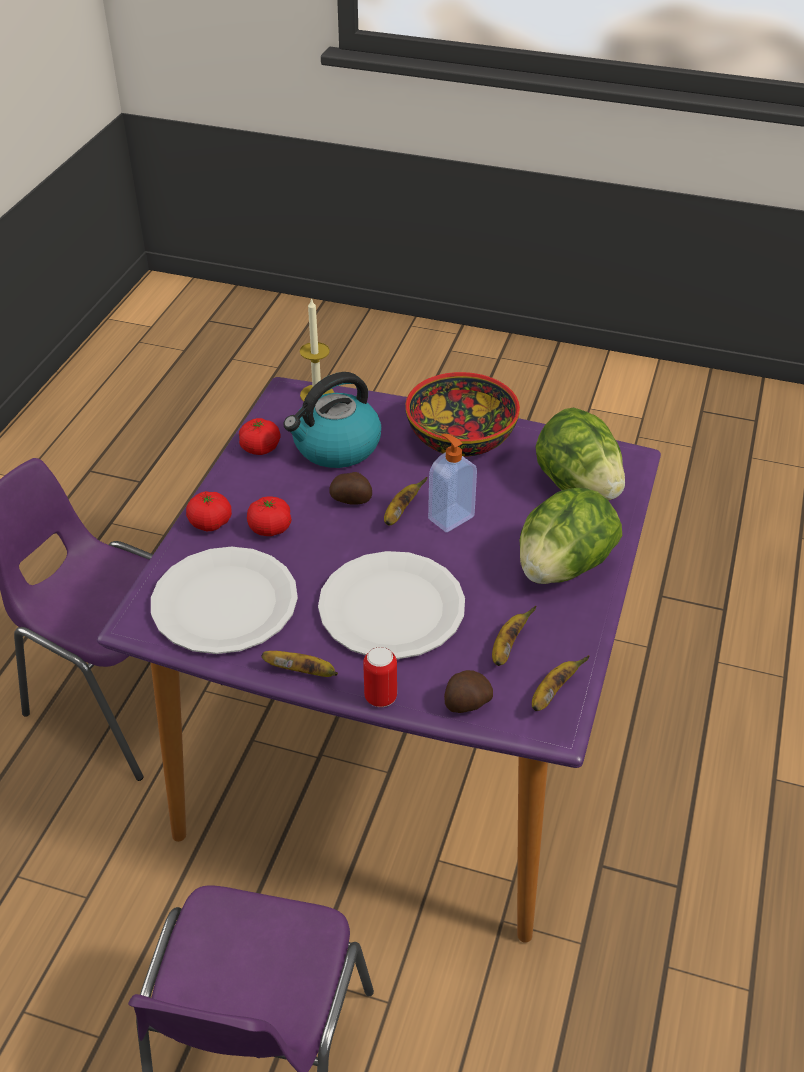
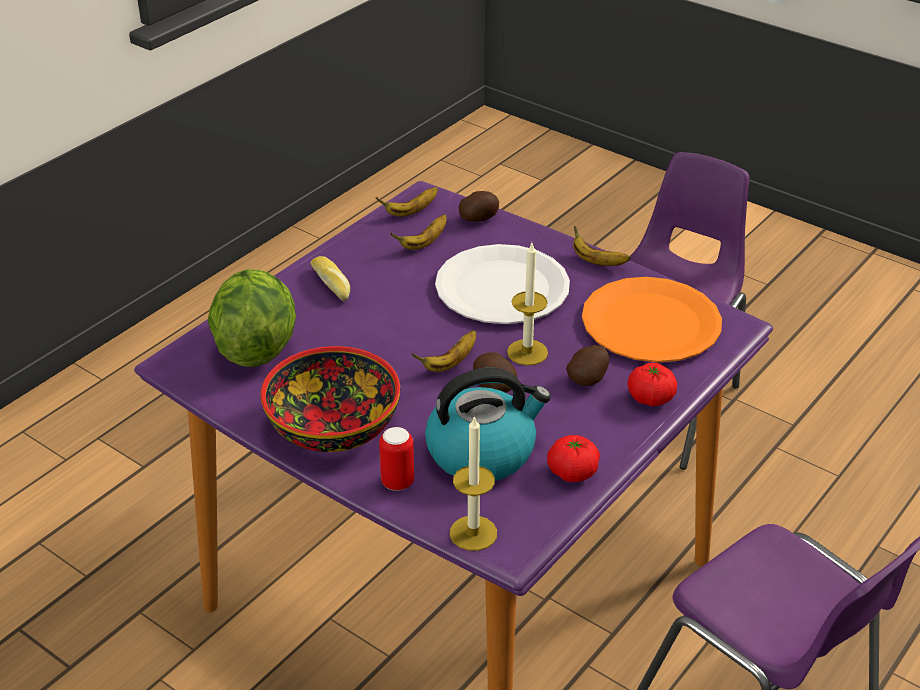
camera: 160 degrees left, 5 degrees down
(225, 602) = (650, 323): white plate -> orange plate
(270, 528) = (589, 378): tomato -> potato
(335, 540) = (527, 352): none -> candle
(380, 697) = (541, 235): can -> can (397, 482)
(450, 517) = (403, 348): soap dispenser -> none
(563, 568) = (332, 284): lettuce -> bread

